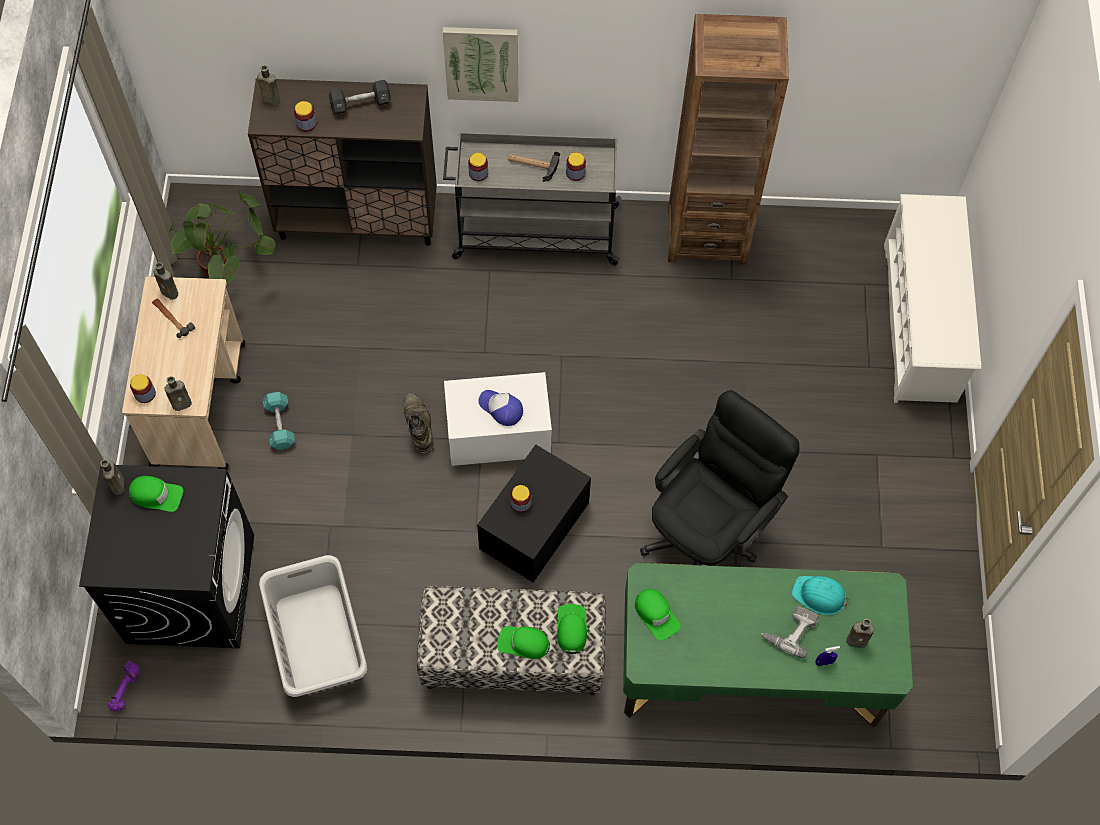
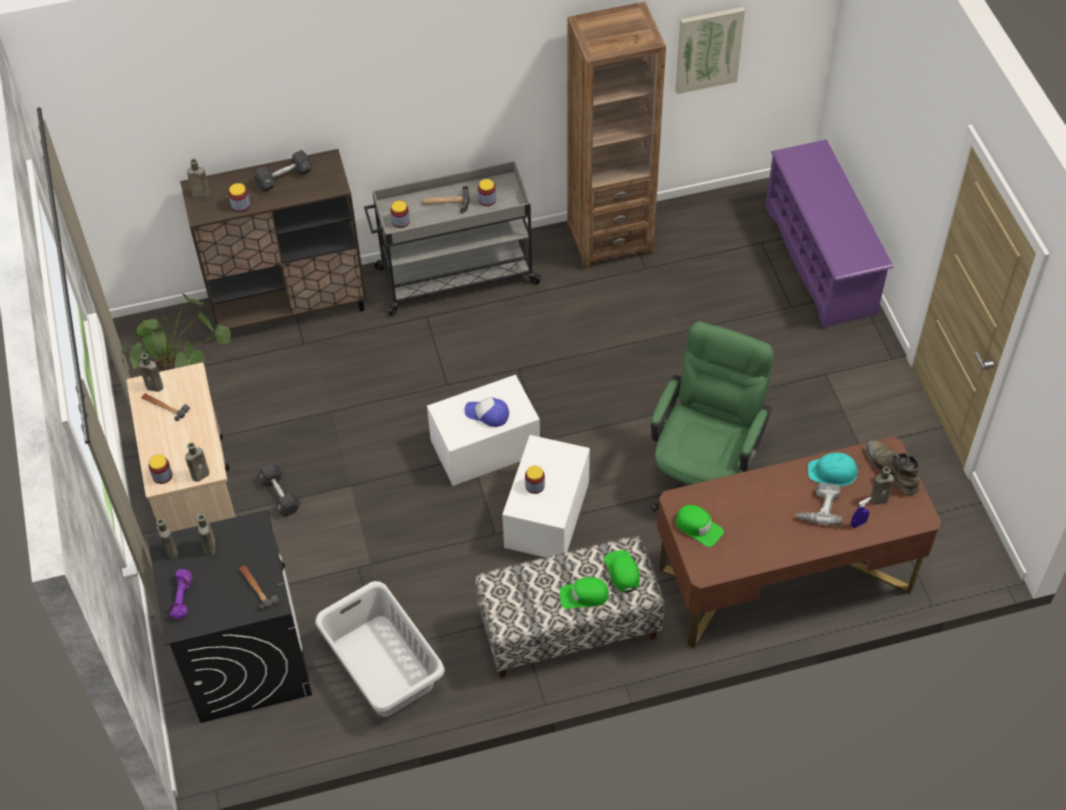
camera: 15 degrees left, 10 degrees down
(126, 689) = (215, 762): purple dumbbell -> purple dumbbell (183, 598)
(156, 495) = (210, 548): green cap -> brown bottle
(187, 552) = (257, 588): none -> hammer
(280, 425) = (280, 495): turquoise dumbbell -> black dumbbell
(418, 425) = (409, 460): green boot -> green boot (891, 469)
(481, 62) = (384, 114): picture -> picture (708, 49)
(534, 526) = (547, 514): black storage box -> white storage box
(708, 530) = (703, 475): black office chair -> green office chair
(750, 670) = (785, 578): green desk -> brown desk
(920, 323) = (820, 261): white shoe rack -> purple shoe rack

